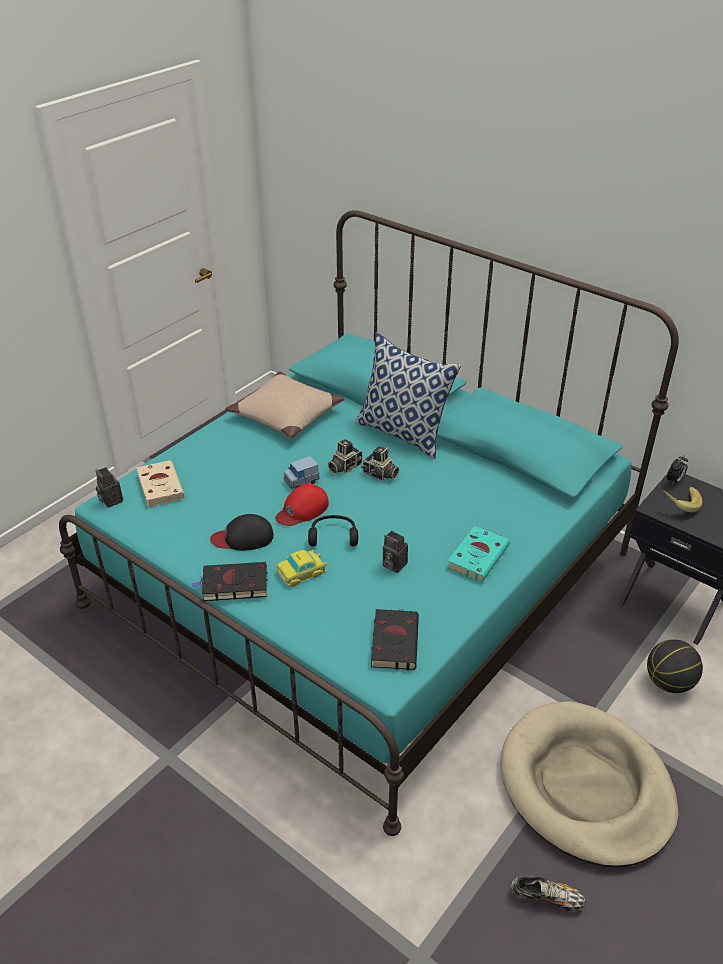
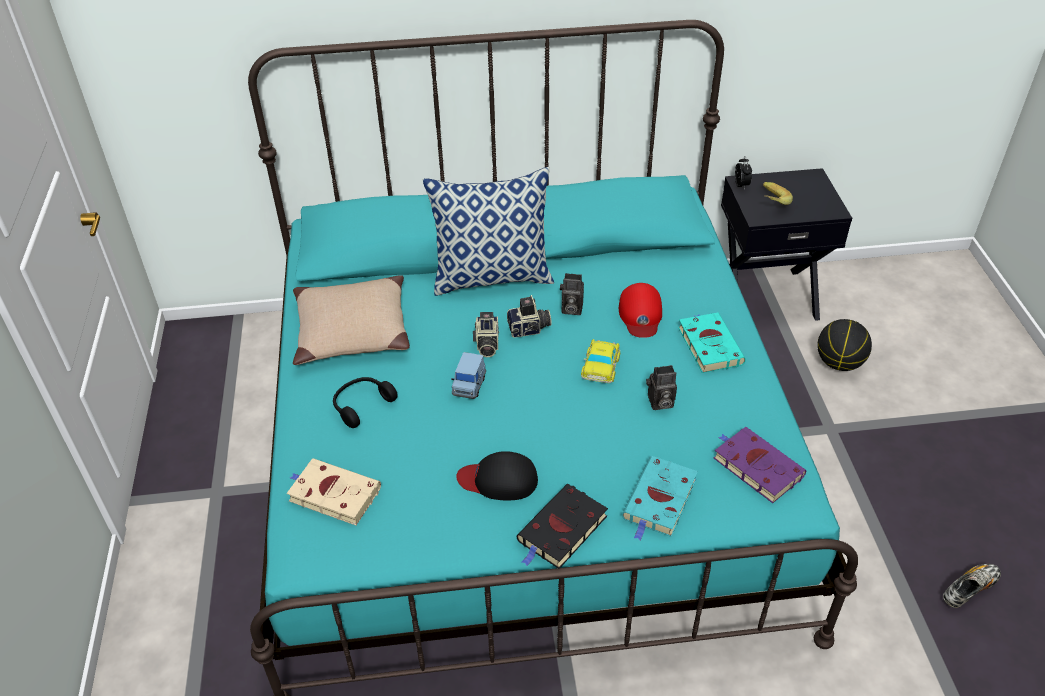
camera: 45 degrees left, 5 degrees up
(110, 500) = (300, 550): camera -> camera (570, 309)
(243, 537) = (499, 480): black cap -> black cap turned 60 degrees clockwise
(302, 509) = (511, 412): red cap -> red cap (640, 314)
(302, 572) = (599, 469): toy car -> toy car (601, 365)
(308, 613) = (659, 501): none -> turquoise book
(333, 536) = (575, 415): black headphones -> black headphones (361, 405)
(394, 641) = (755, 466): black book -> purple book
(585, 787) = (889, 486): beige dog bed -> none

